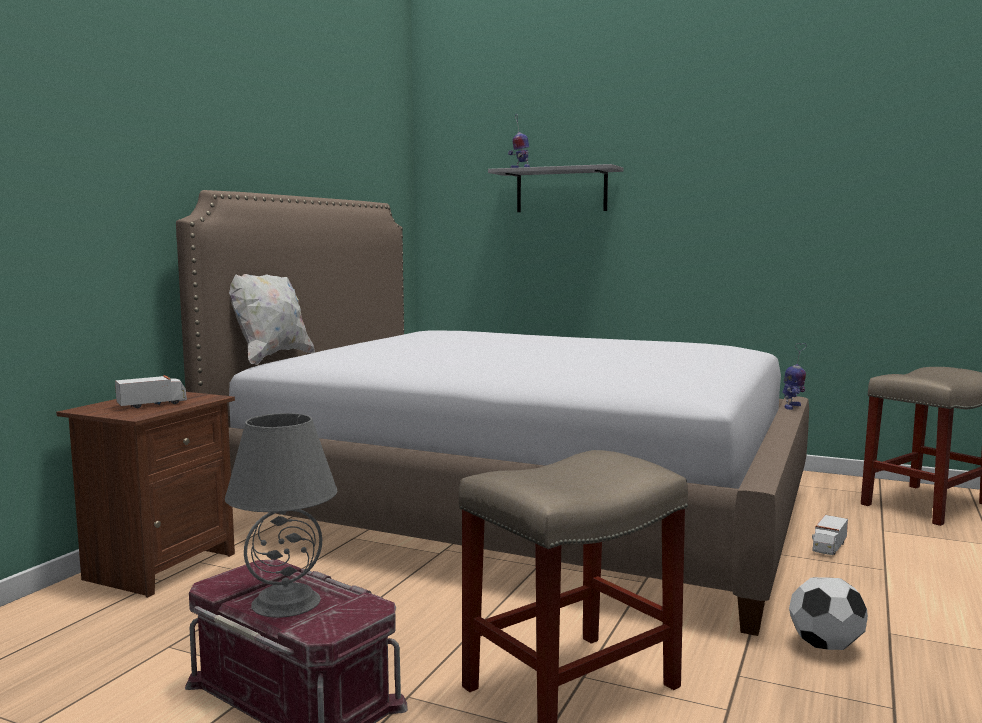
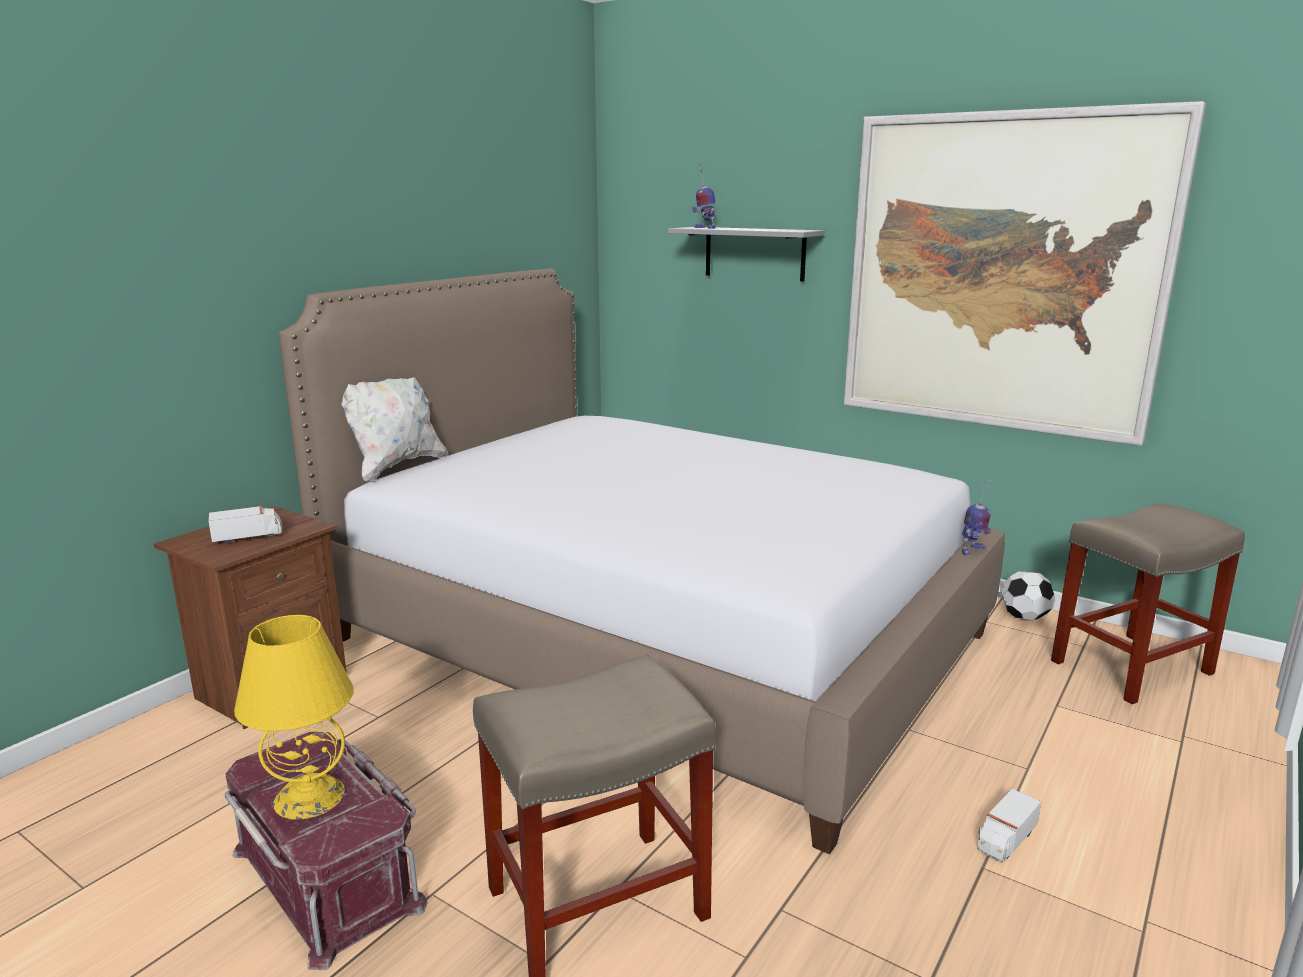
camera: 10 degrees right, 10 degrees up
(285, 602) = (308, 797): grey table lamp -> yellow table lamp
(776, 193) = (1002, 274): none -> picture
(825, 646) = (898, 879): football -> football (1024, 617)
(828, 547) = (978, 726): toy truck -> toy truck (1005, 840)

